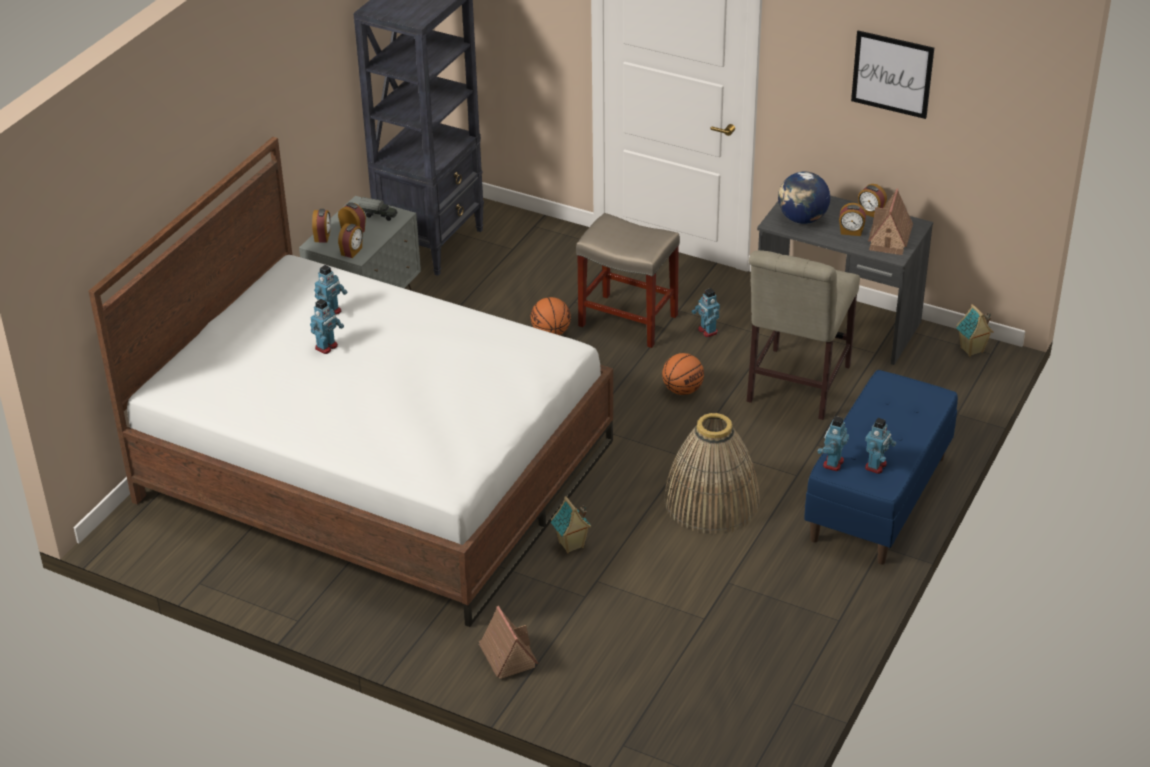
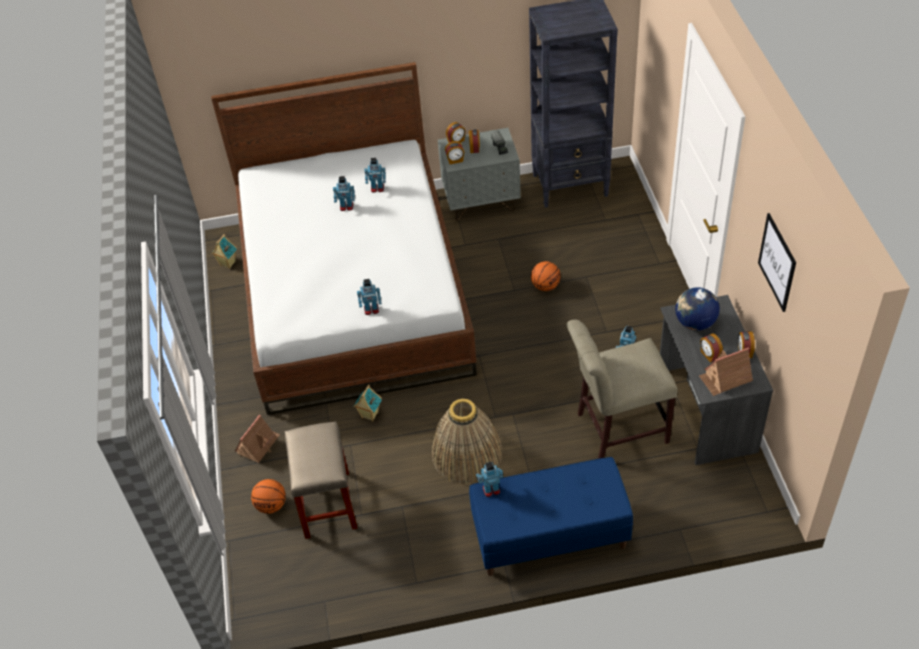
camera: 55 degrees right, 10 degrees up
(626, 320) = (594, 310): beige stool -> beige stool (327, 503)
(682, 390) = (556, 377): basketball -> basketball (271, 505)
(876, 466) = (509, 513): toy robot -> toy robot (371, 310)
(972, 350) = (759, 498): toy house -> toy house (227, 263)

